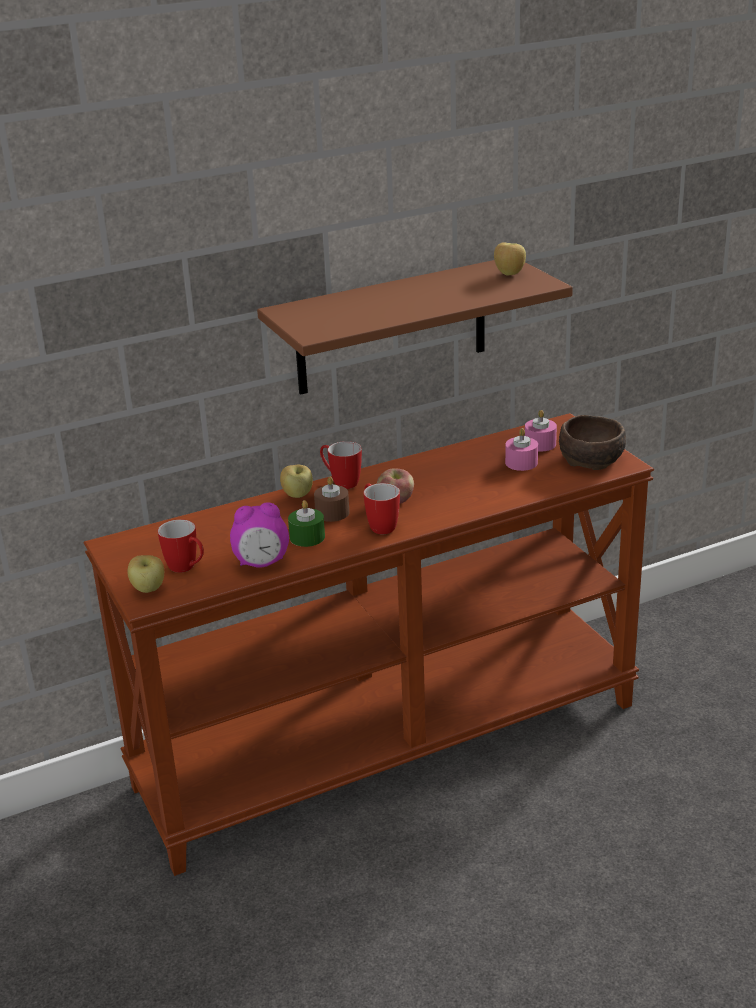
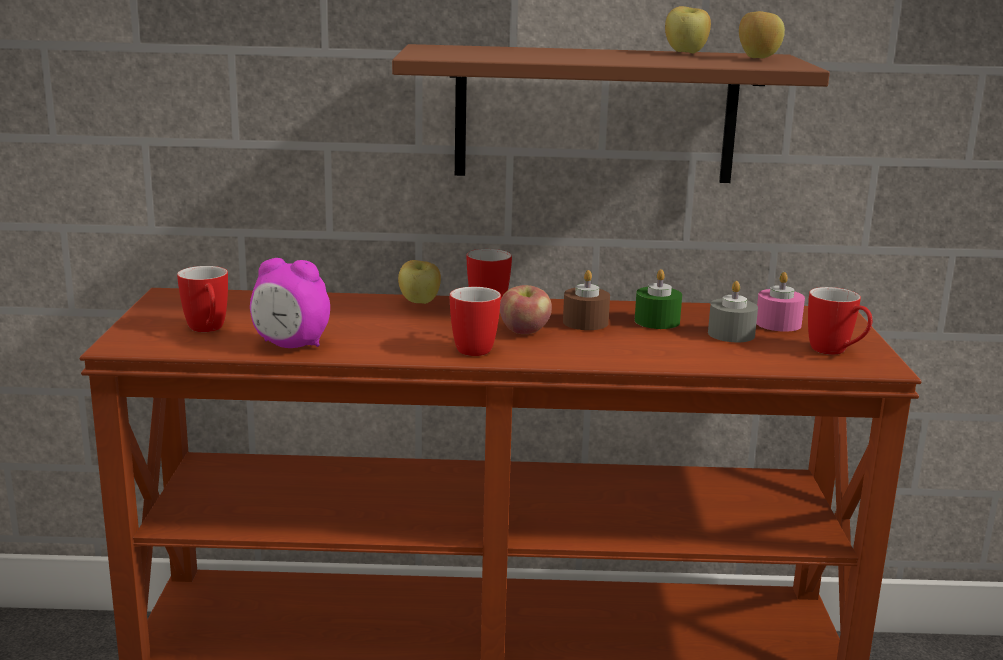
camera: 25 degrees right, 10 degrees down
(148, 589) = (142, 336): apple -> apple (685, 53)
(307, 537) = (375, 337): green candle -> green candle (657, 321)
(332, 513) = (435, 324): brown candle -> brown candle (585, 322)
(521, 463) = (731, 334): pink candle -> grey candle
(593, 459) = (836, 352): brown bowl -> mug

